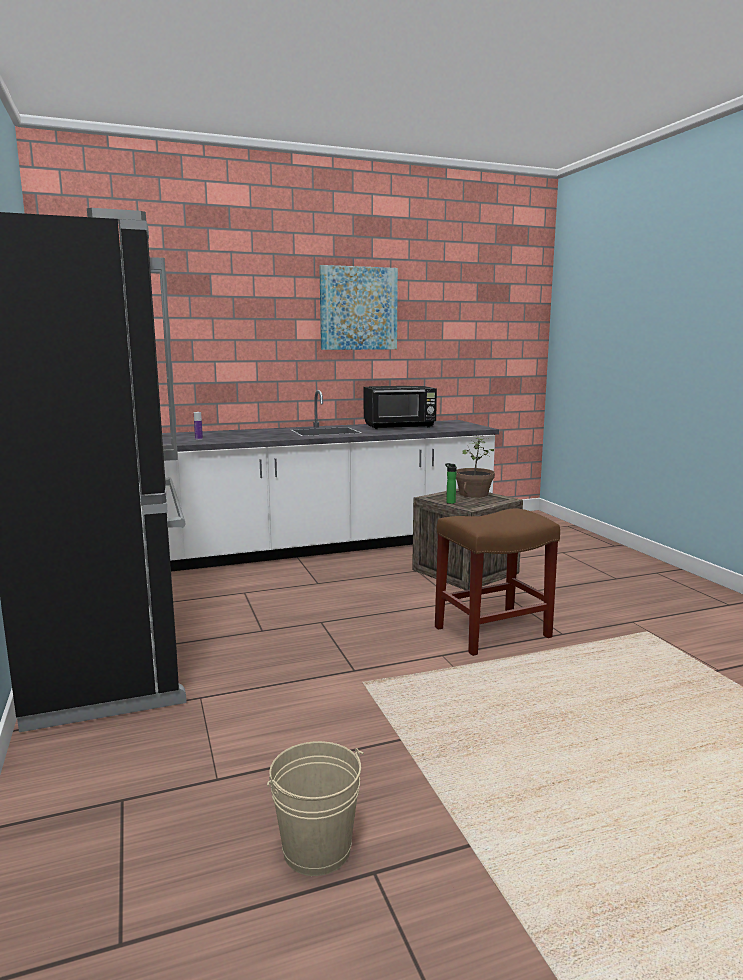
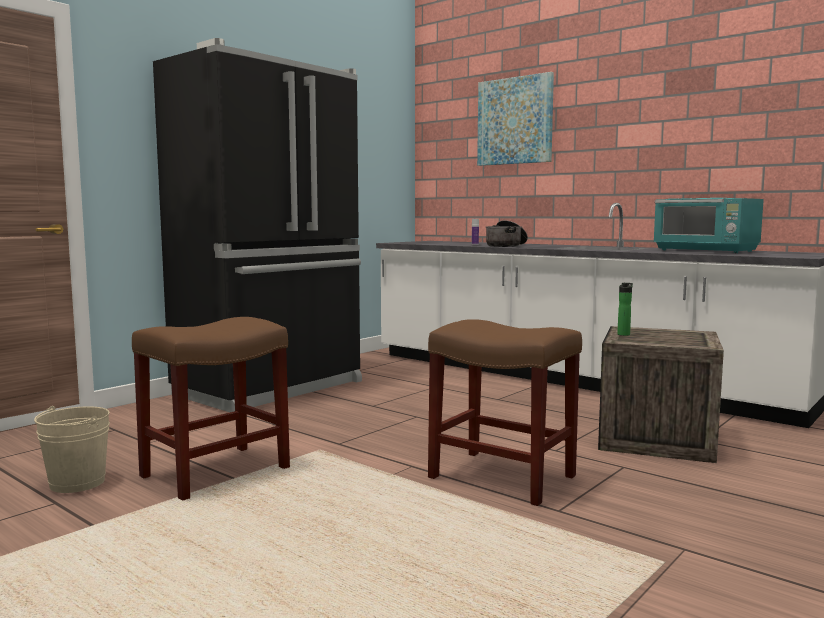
camera: 60 degrees right, 5 degrees down
(239, 437) = (506, 245): none -> cooking pot
(358, 308) = (692, 104): picture -> picture (515, 121)
(369, 746) = (217, 471): none -> brown stool
(400, 426) = (706, 251): black microwave -> turquoise microwave
(473, 494) = (688, 336): potted plant -> none

